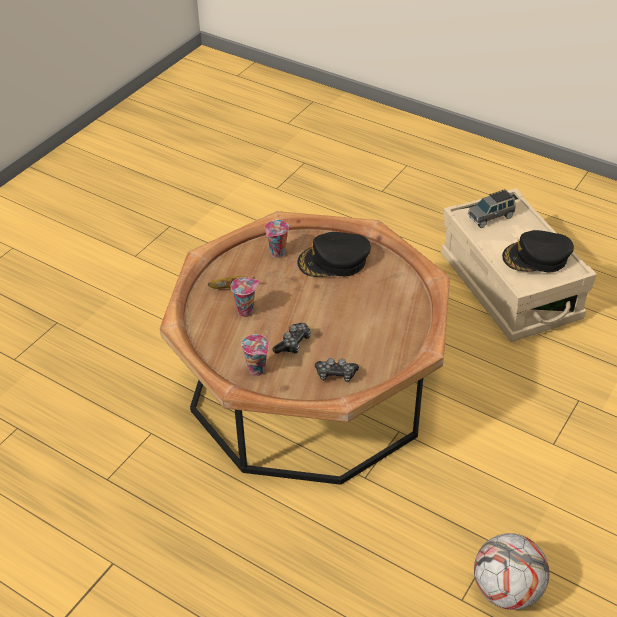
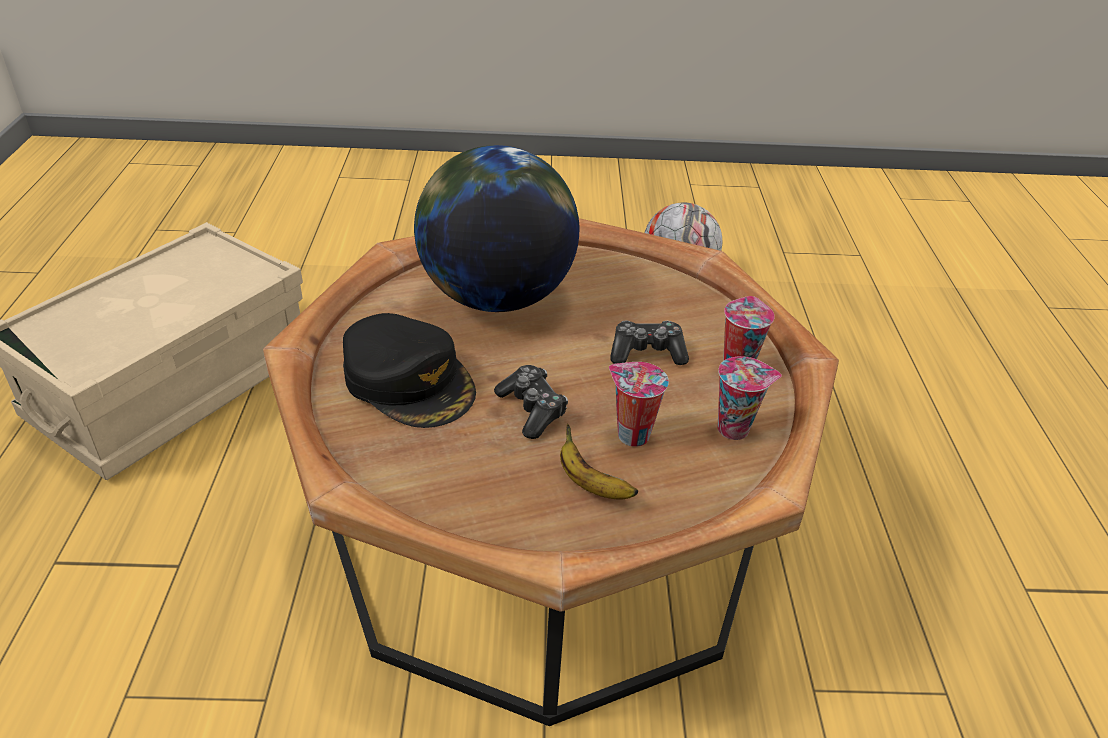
camera: 125 degrees left, 5 degrees down
(277, 254) = (440, 462): cup -> cup (735, 428)
(336, 374) = (661, 294): game controller -> game controller (532, 409)
(379, 310) = (496, 297): none -> globe
(491, 217) = (81, 342): grey toy car -> none
(536, 257) = (189, 273): black cap -> none

